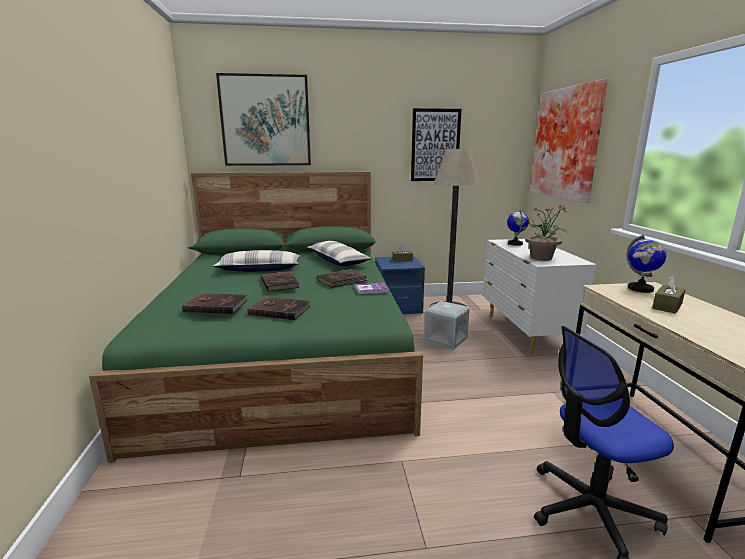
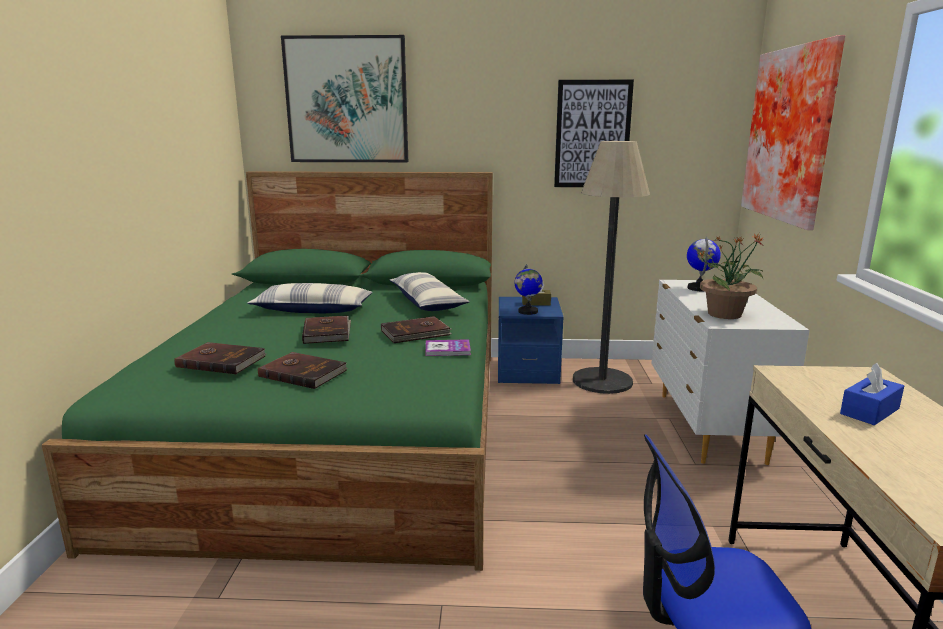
camera: 10 degrees right, 0 degrees up
(445, 339) = (578, 427): grey storage box -> none
(640, 289) = (845, 378): globe -> globe (528, 311)
(667, 306) = (869, 411): brown tissue box -> blue tissue box

